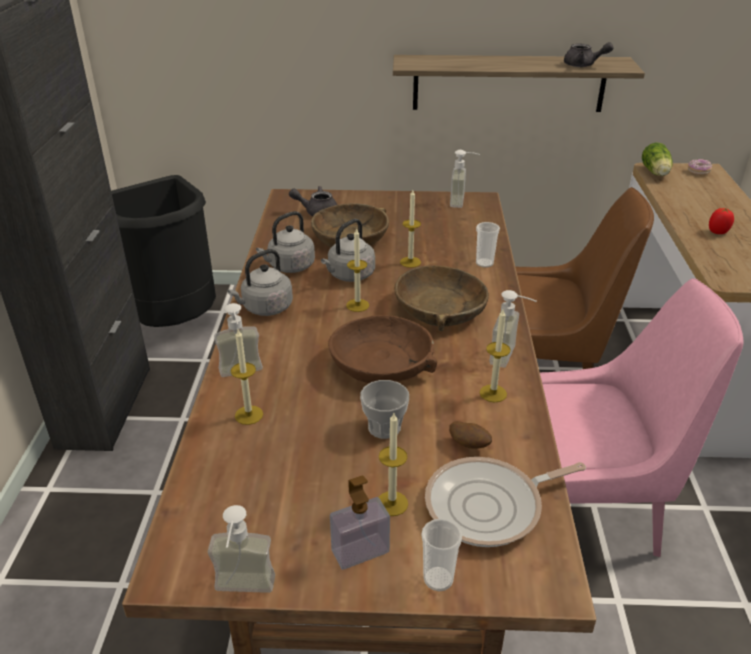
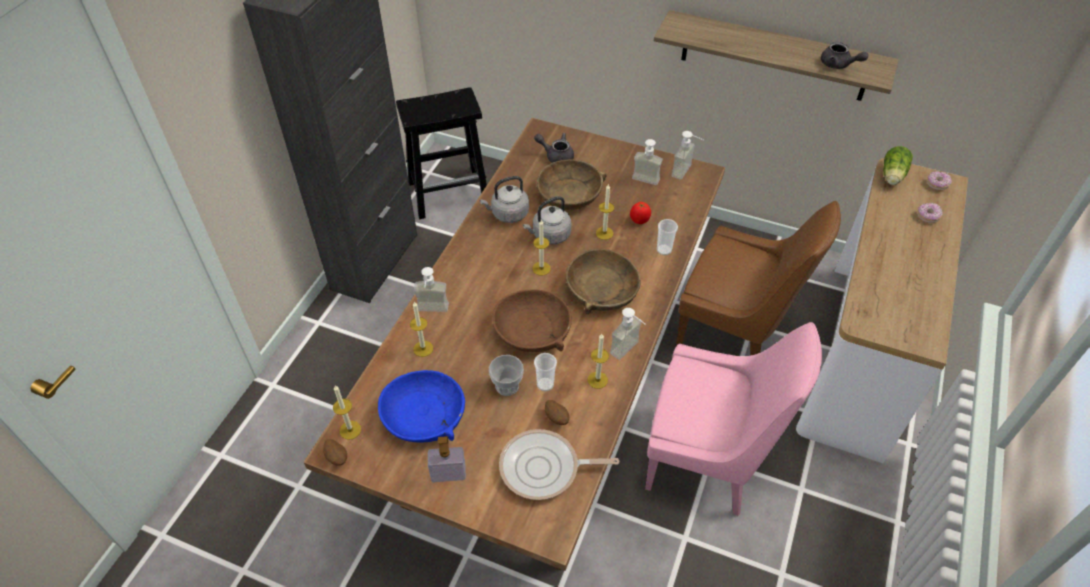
camera: 20 degrees right, 15 degrees up
(174, 322) = (450, 192): black trash can -> black stool
(177, 581) = (337, 457): none -> potato
(243, 593) = (370, 478): soap dispenser -> soap dispenser (644, 183)
(265, 308) = (472, 253): grey kettle -> none
(288, 489) = (424, 415): none -> blue bowl
(392, 503) = (483, 446): candle -> candle (350, 430)
(438, 579) = (485, 507): cup -> cup (545, 384)
(711, 193) = (927, 216): none -> donut
(718, 232) = (896, 266): tomato -> tomato (639, 221)

